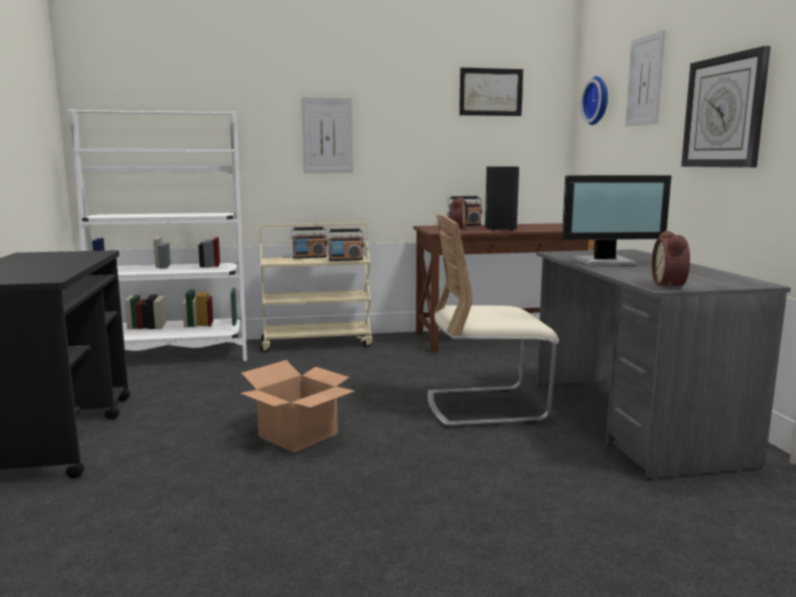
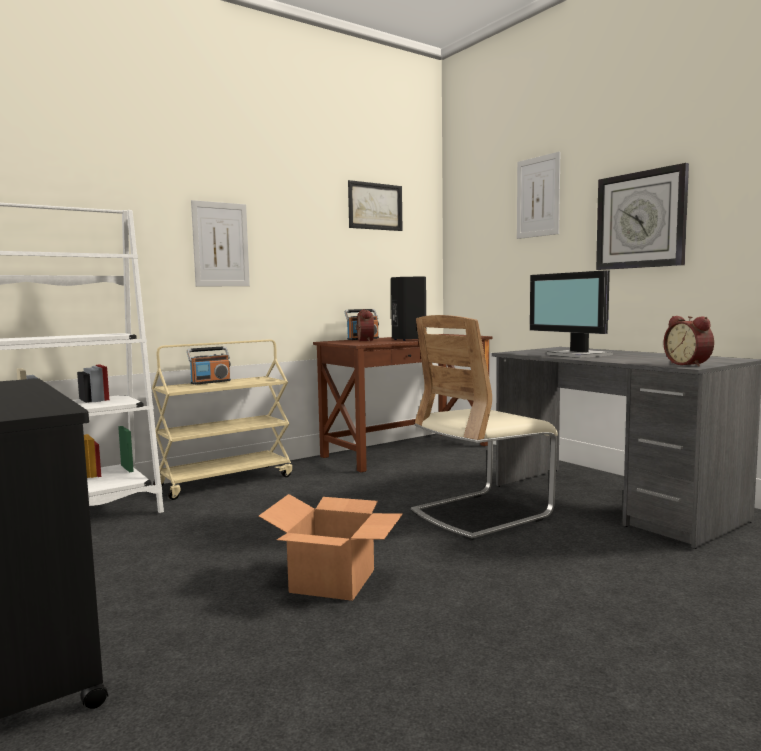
camera: 25 degrees left, 5 degrees down
(345, 260) = (258, 381): radio -> none
(598, 100) = (477, 217): wall clock -> none
(606, 262) = (577, 355): monitor -> monitor turned 90 degrees clockwise

